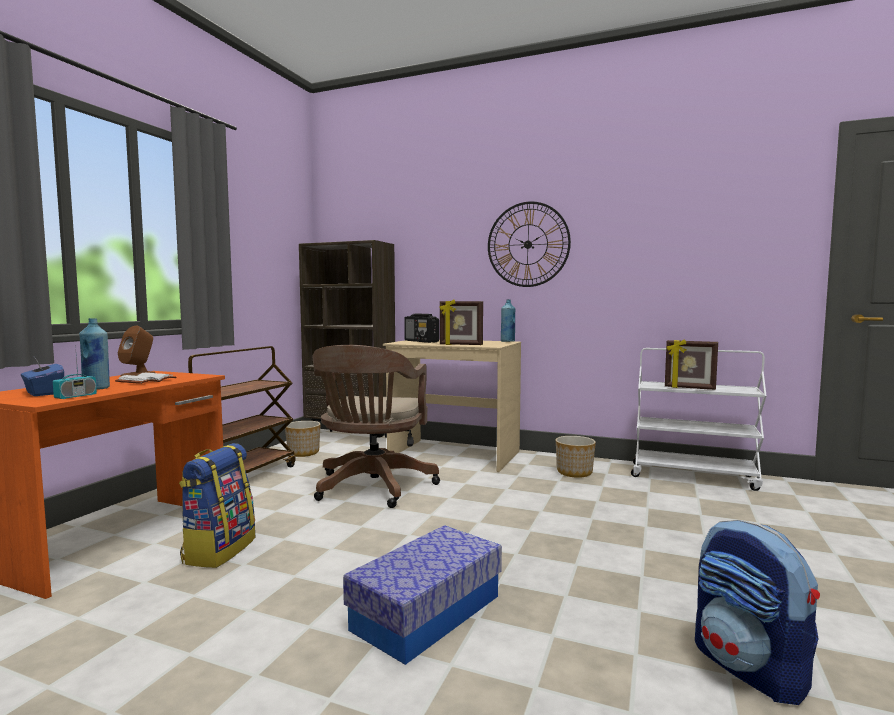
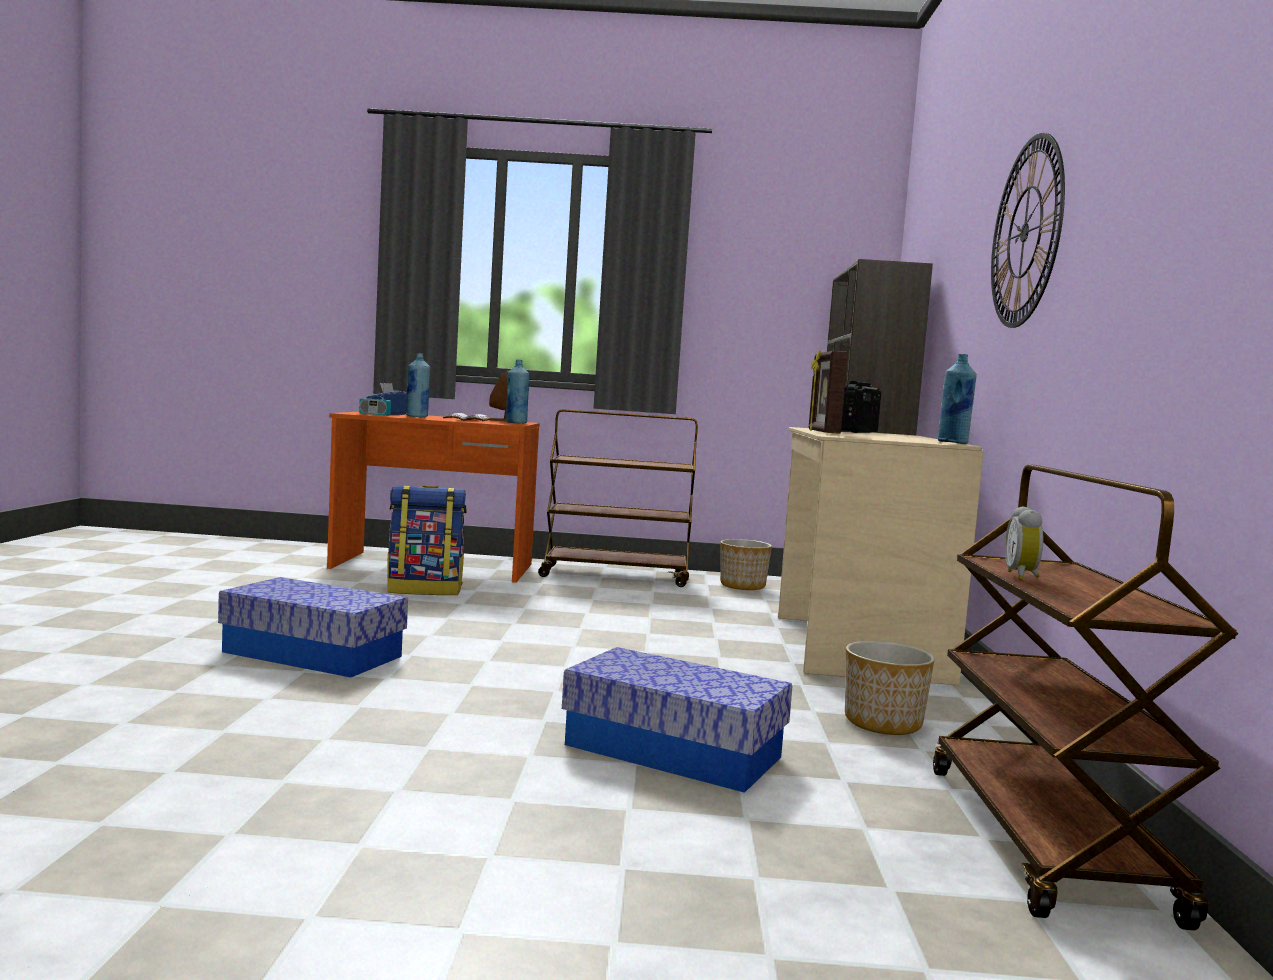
camera: 70 degrees right, 0 degrees up
(181, 374) = (516, 423): none -> blue bottle
(372, 488) = (641, 619): brown office chair -> none
(625, 515) = (673, 751): none -> storage box
(689, 388) = (1023, 576): picture frame -> alarm clock
(693, 476) = (1047, 842): white cart -> brown cart
(750, 669) = (178, 785): backpack -> none

